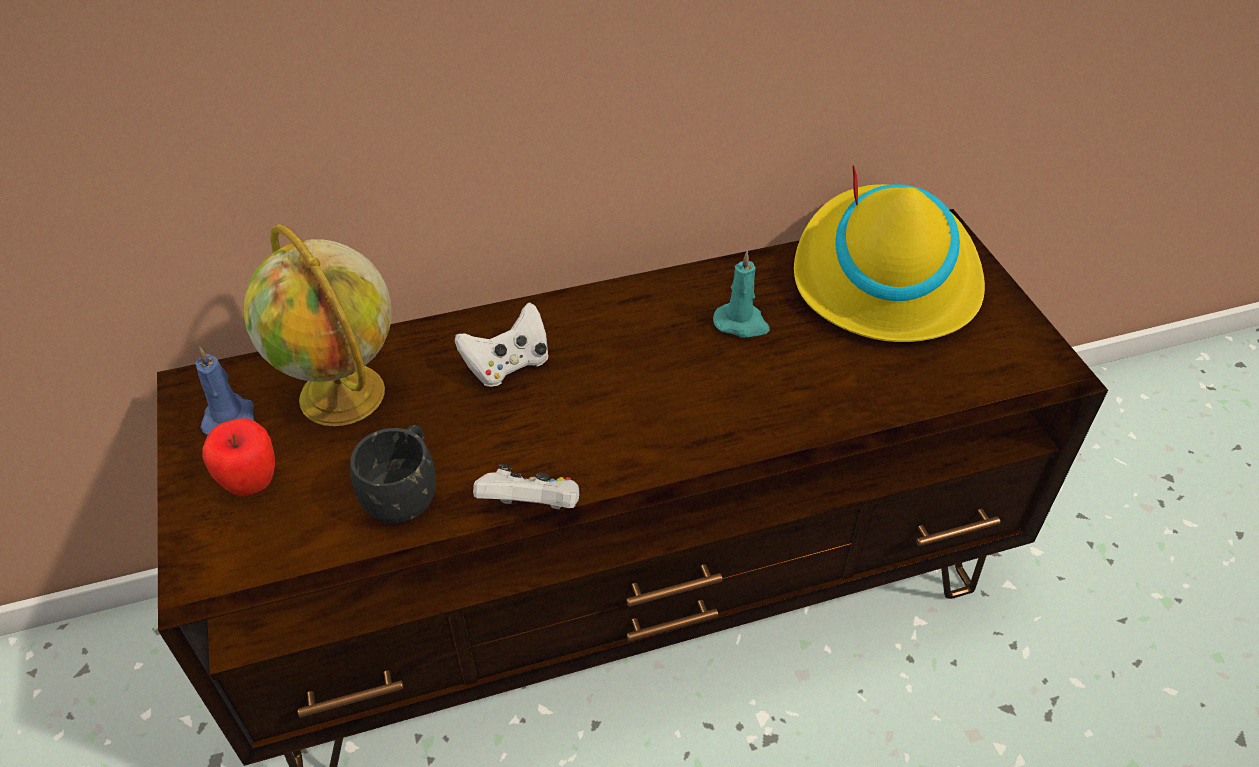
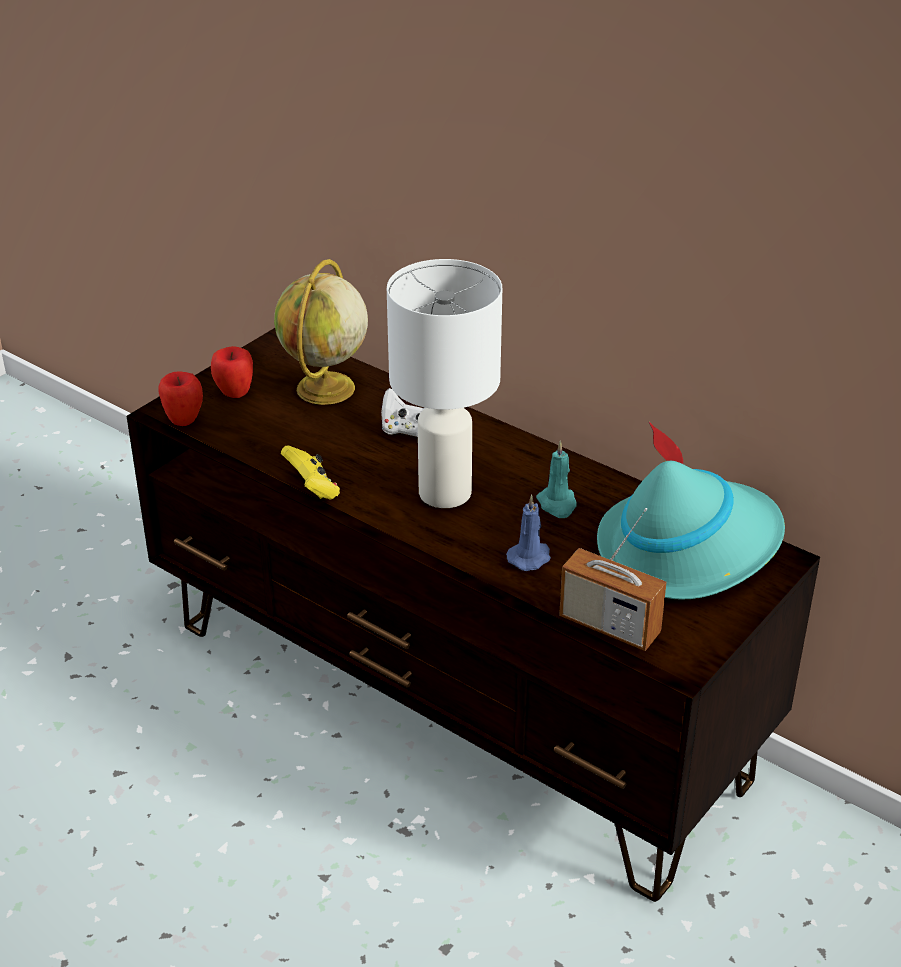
camera: 55 degrees right, 10 degrees down
(230, 417) = (271, 363): blue candle -> blue candle (530, 557)
(247, 568) = (184, 420): none -> apple
(405, 492) = (279, 443): black mug -> none
(532, 507) = (313, 490): white game controller -> yellow game controller
(646, 394) = (446, 493): none -> white table lamp
(884, 275) = (688, 548): yellow hat -> turquoise hat
(966, 388) = (609, 626): none -> radio

